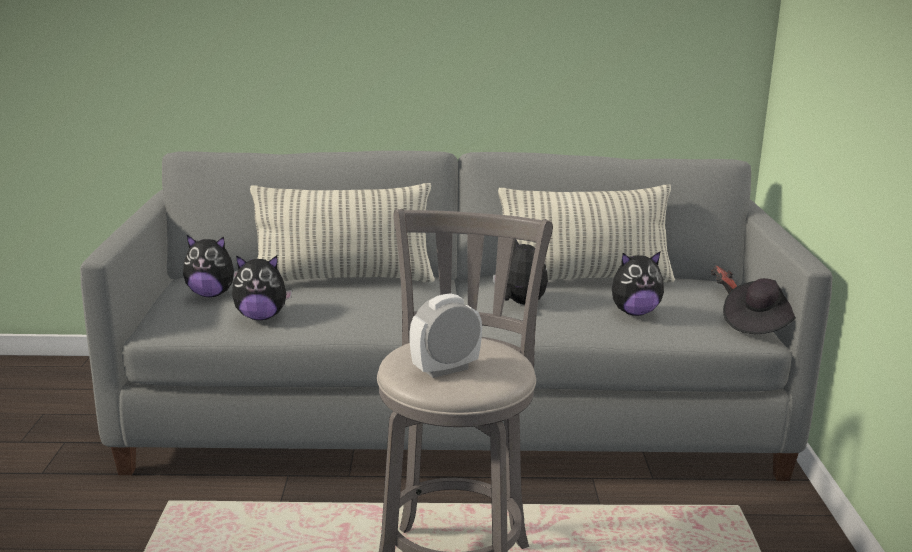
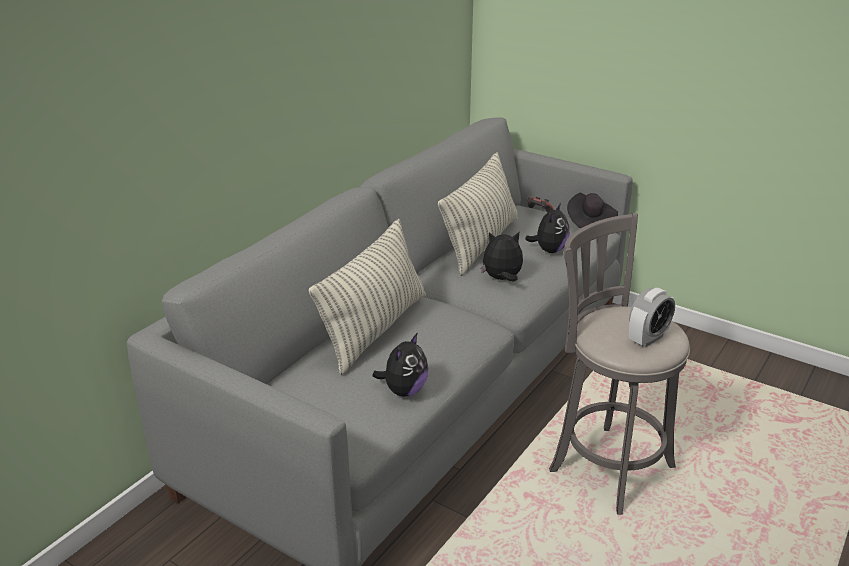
camera: 55 degrees left, 10 degrees up
(211, 294) = (324, 401): plush toy -> none
(445, 369) = (648, 339): alarm clock -> alarm clock turned 135 degrees counterclockwise

